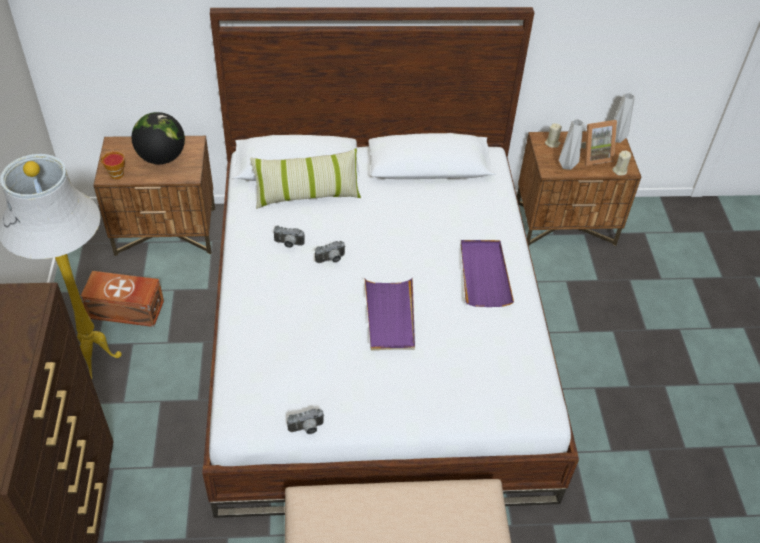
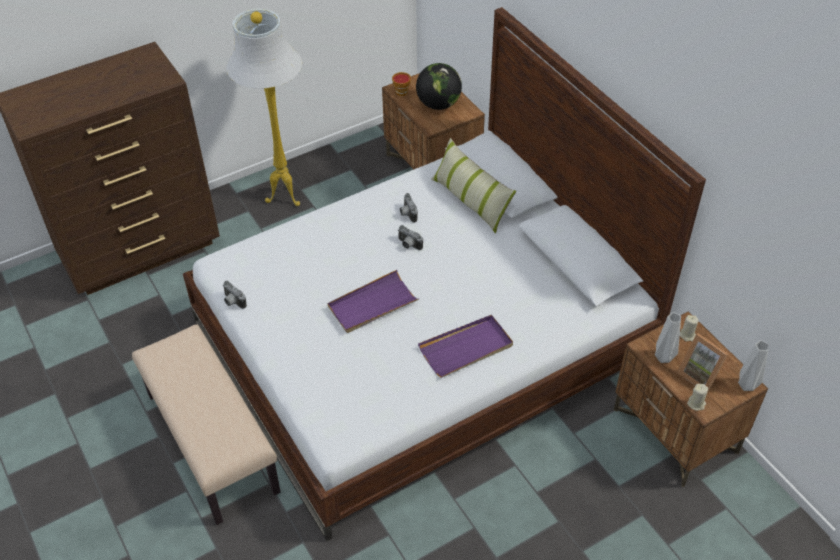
camera: 65 degrees right, 0 degrees up
(126, 310) = (341, 188): brown storage box -> none

